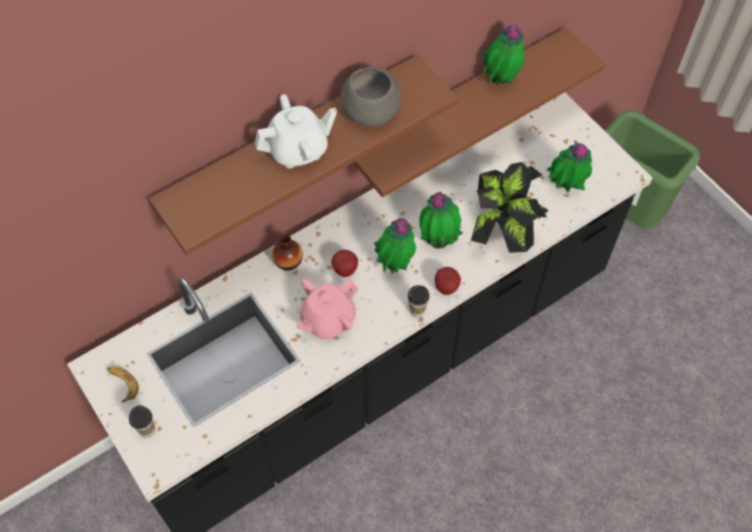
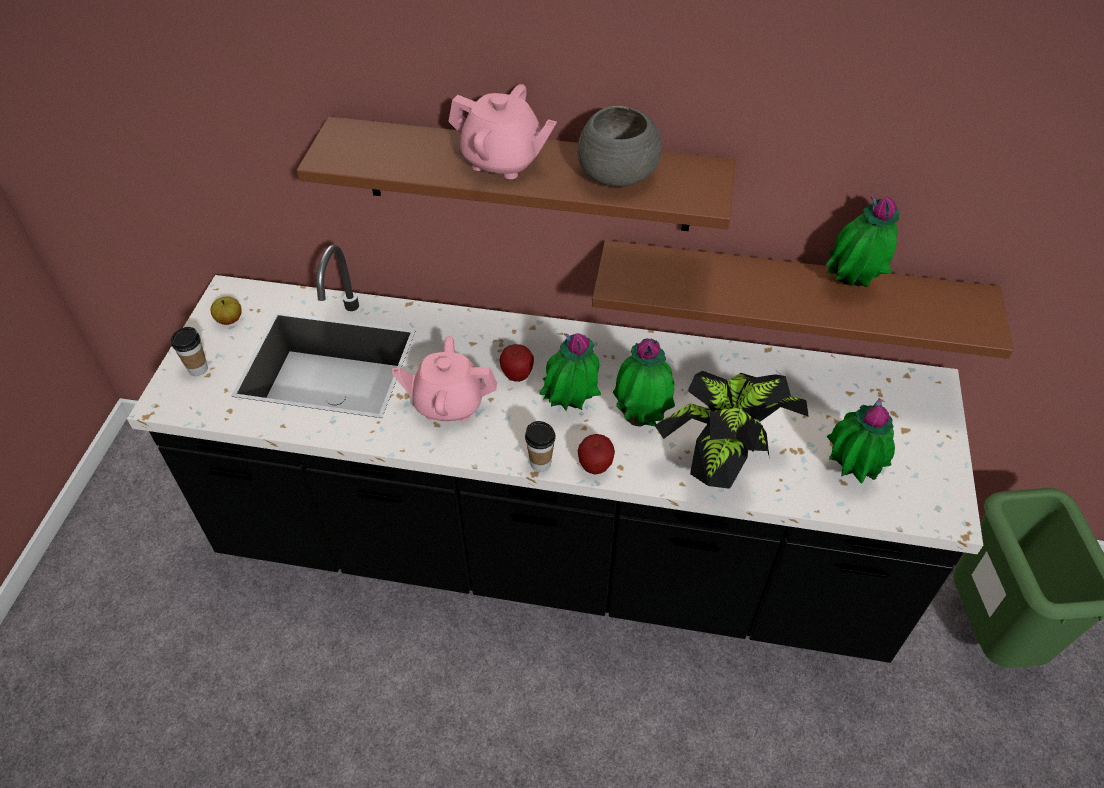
camera: 45 degrees right, 10 degrees down
(122, 384) = (229, 320): banana -> apple
(288, 261) = (478, 329): vase -> none
(298, 150) = (503, 161): white teapot -> pink teapot

